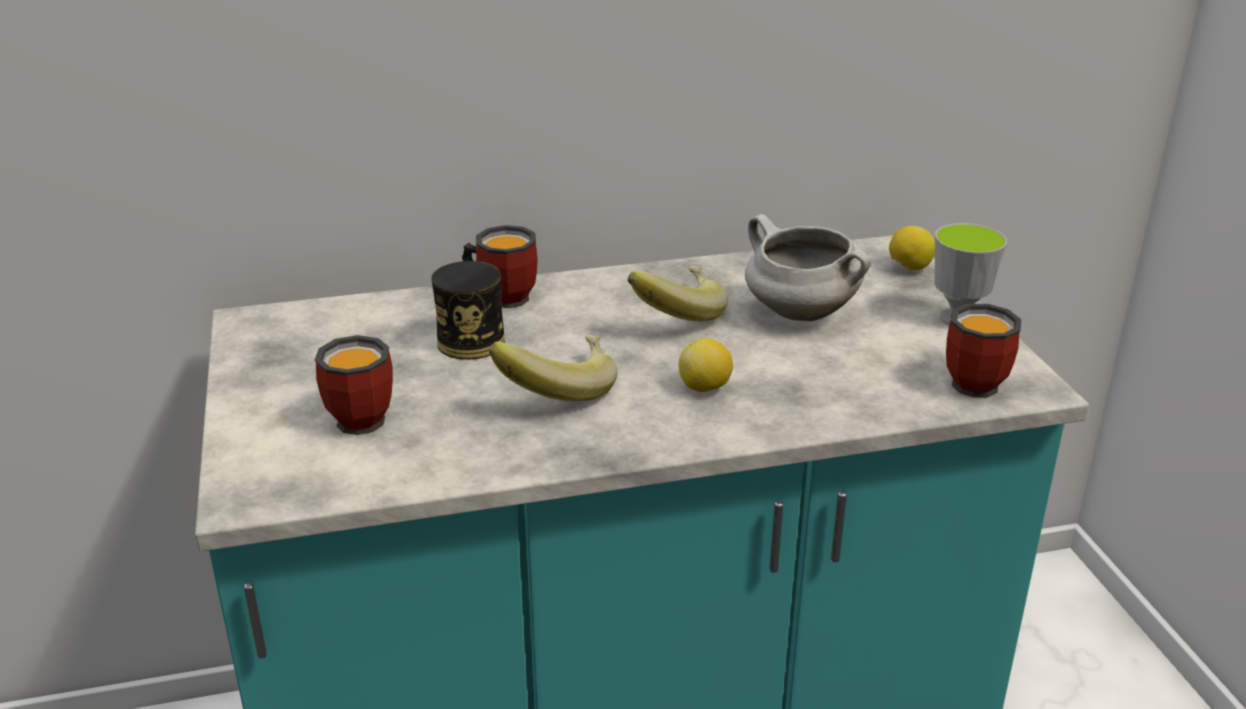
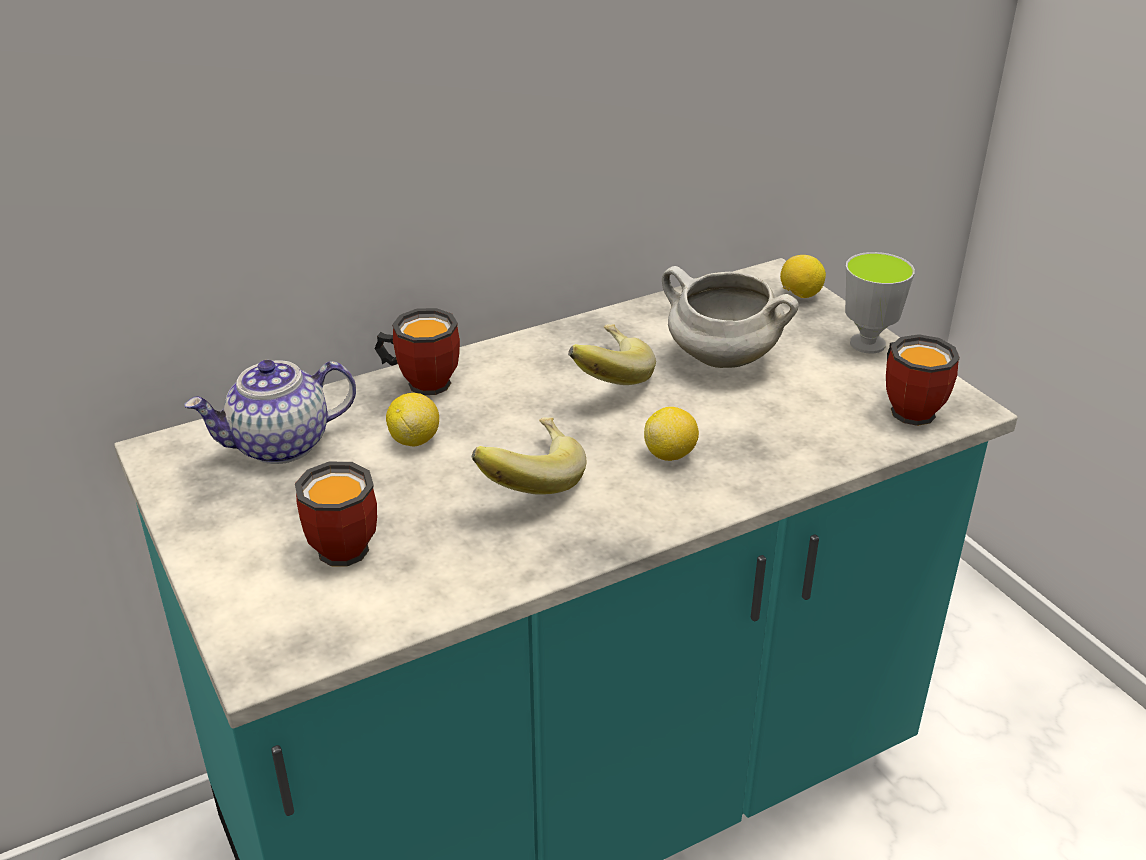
camera: 15 degrees left, 5 degrees up
(350, 330) = (280, 445): none -> teapot
(471, 342) = (414, 440): can -> lemon

